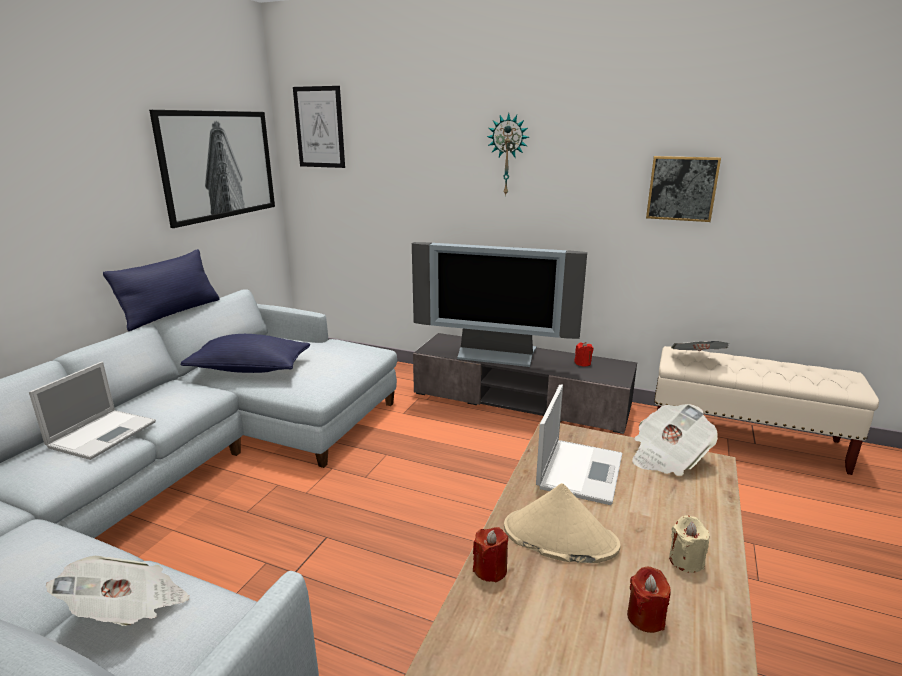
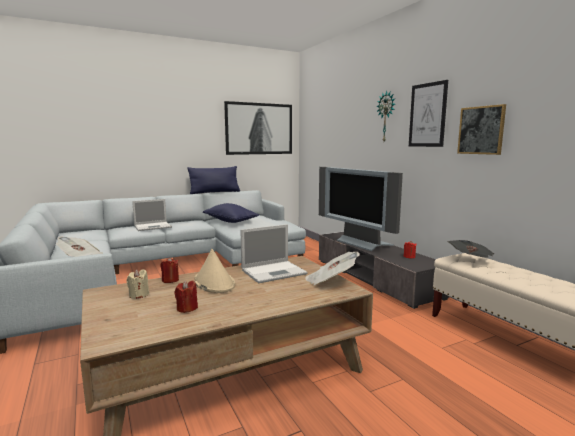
camera: 40 degrees right, 10 degrees down
(319, 127) = (313, 111): picture -> picture (427, 115)
(685, 561) = (244, 305): beige candle -> beige candle (139, 295)

